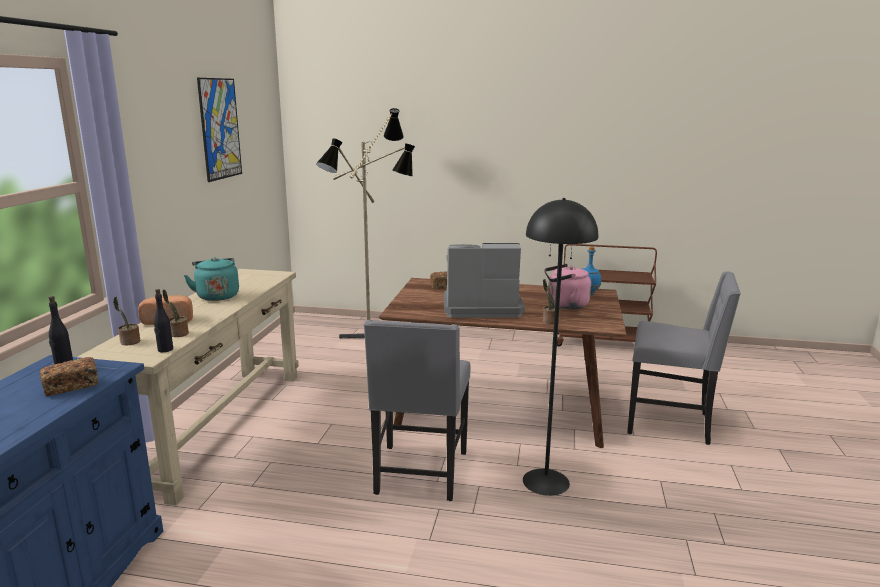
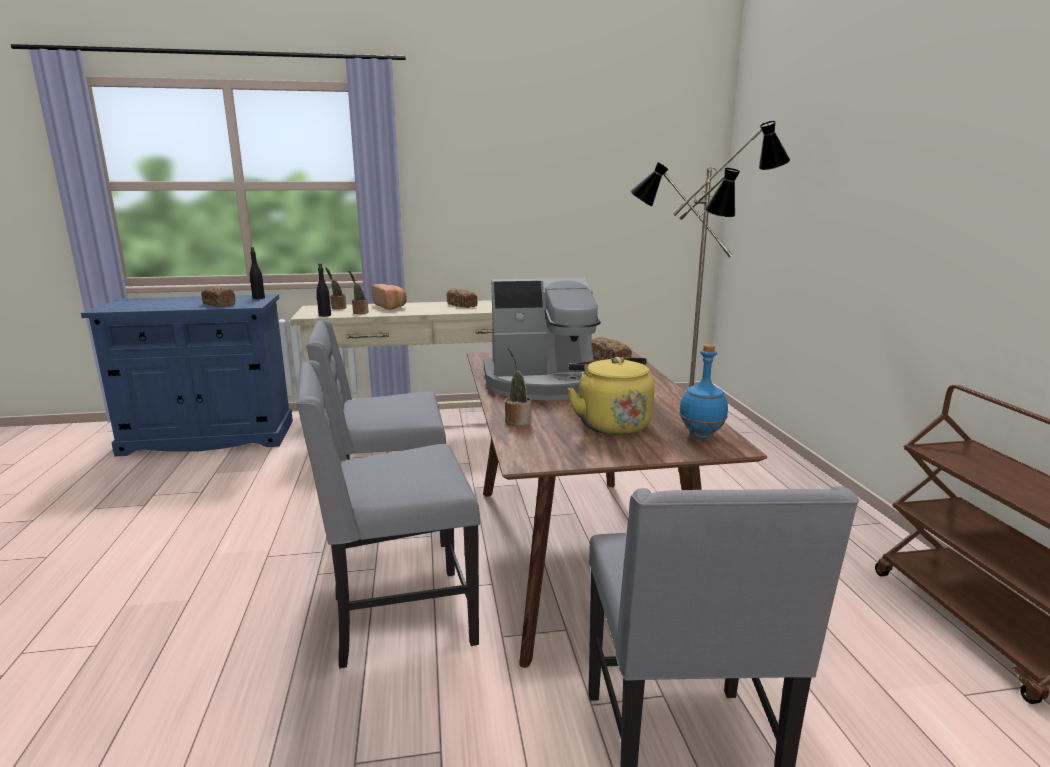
camera: 70 degrees right, 0 degrees up
(217, 296) = (462, 305): turquoise kettle -> bread
(220, 129) = (582, 154): picture -> none
(480, 307) = (543, 383): coffee machine -> coffee machine turned 105 degrees clockwise
(545, 481) = (399, 619): black floor lamp -> grey chair
(565, 305) = (610, 424): pink kettle -> yellow kettle

